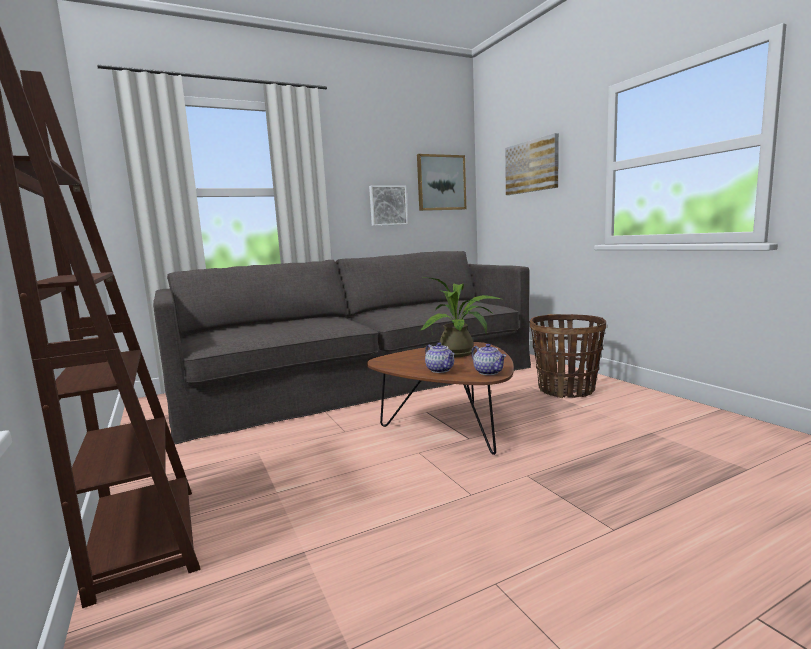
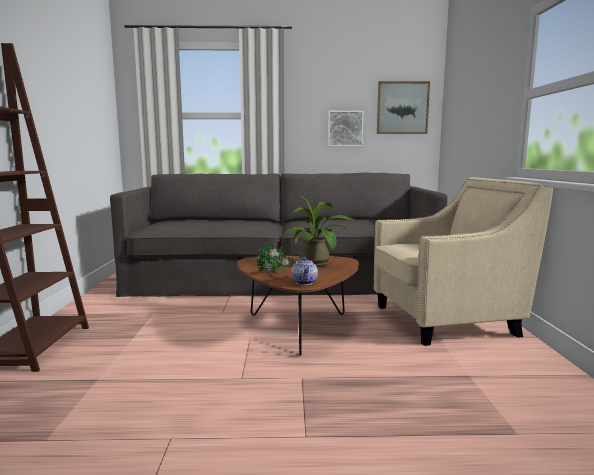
camera: 25 degrees right, 0 degrees up
(440, 370) = (274, 274): teapot -> potted plant
(532, 166) = (476, 92): picture -> none
(566, 389) = (445, 320): basket -> beige armchair

